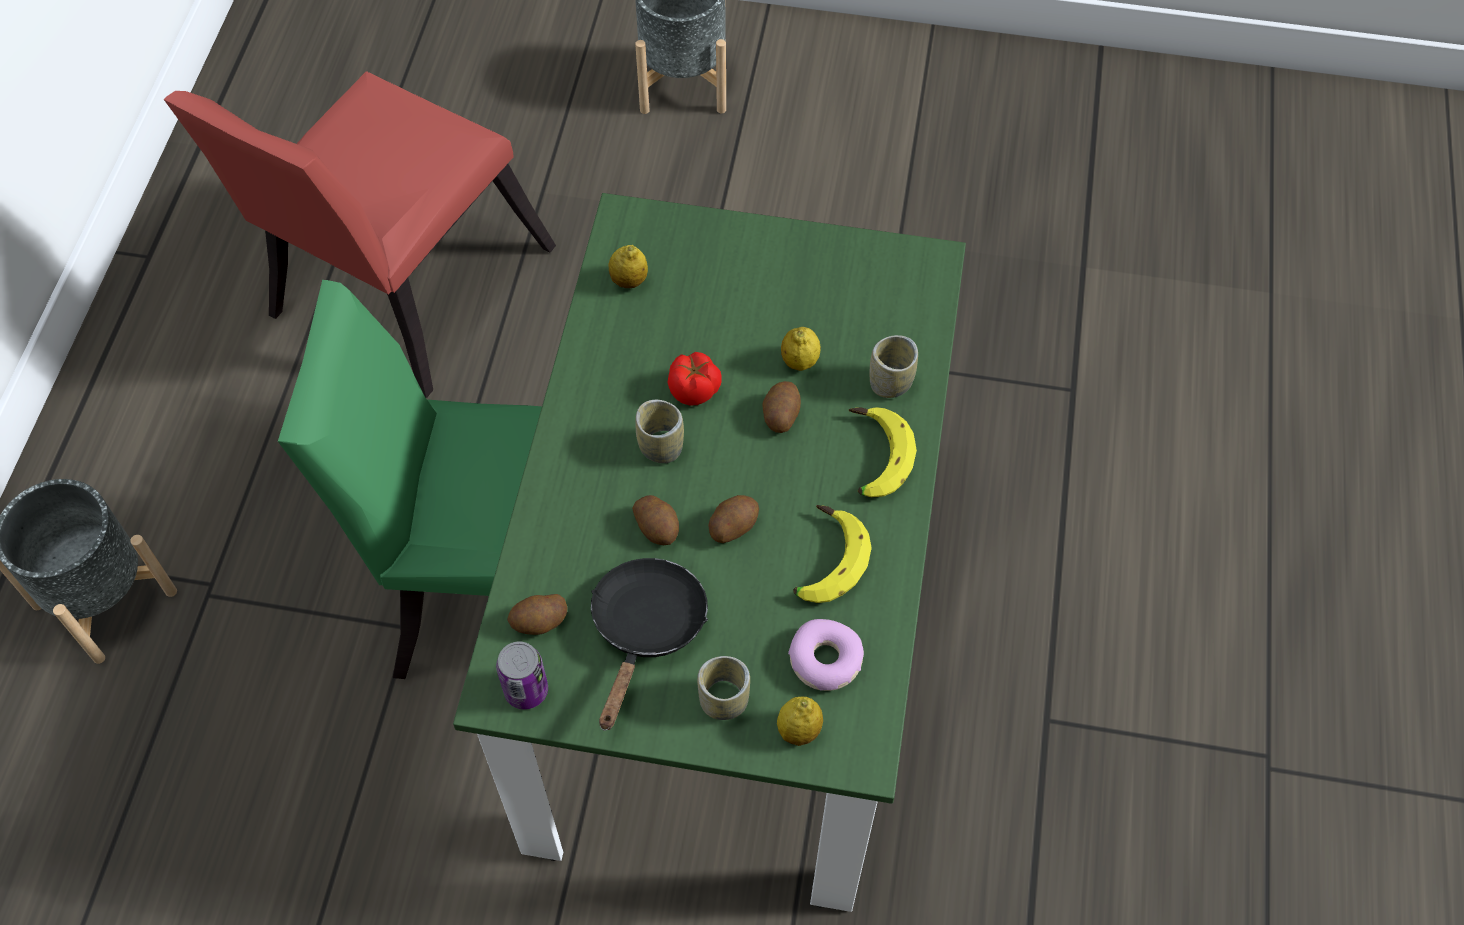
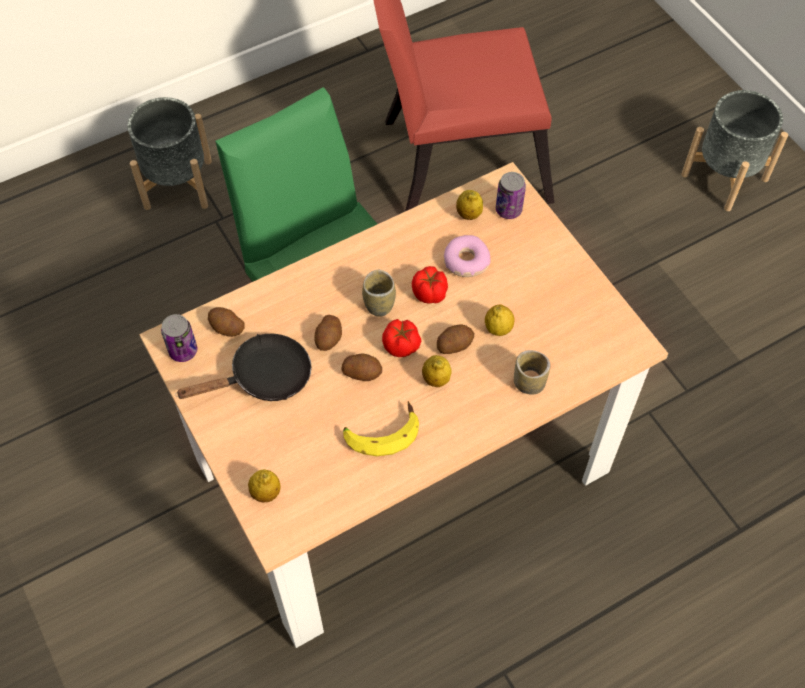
camera: 50 degrees right, 0 degrees up
(660, 242) = (508, 210): none -> can
(724, 701) = (253, 444): cup -> none
(732, 639) = (402, 468): green dining table -> beige dining table
(735, 464) = (402, 346): none -> tomato
(807, 463) = (436, 379): none -> lemon
(825, 661) = (319, 476): donut -> donut (465, 261)
(872, 457) = (470, 408): banana -> none

